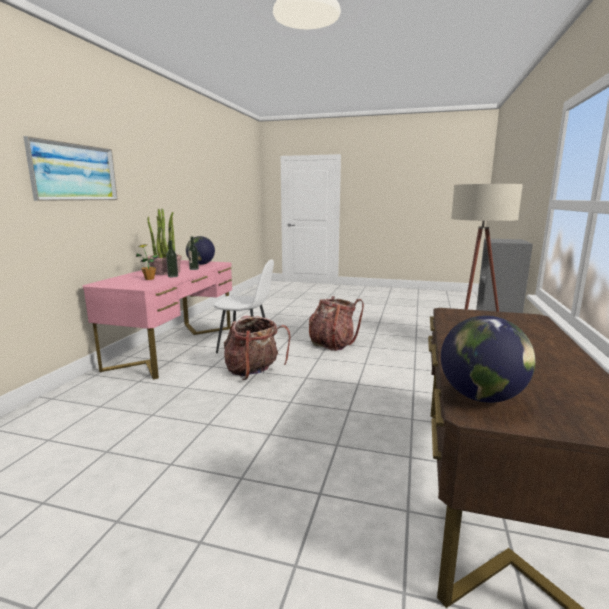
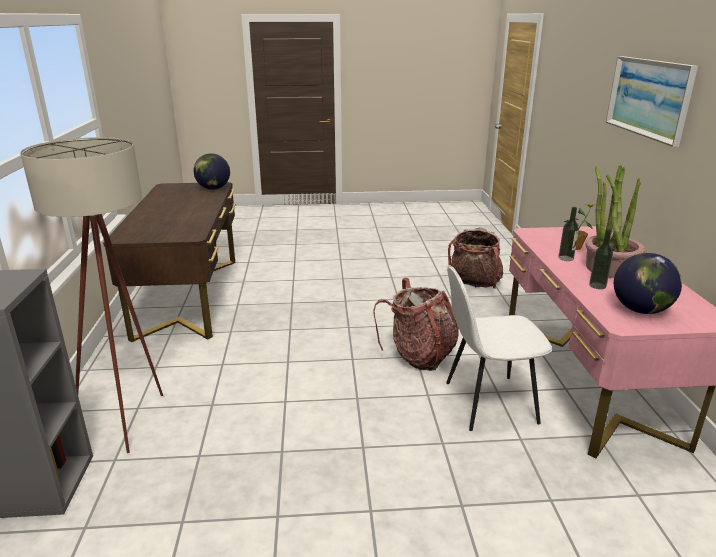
camera: 160 degrees right, 10 degrees up
(332, 344) = (354, 445): backpack -> backpack (474, 284)

